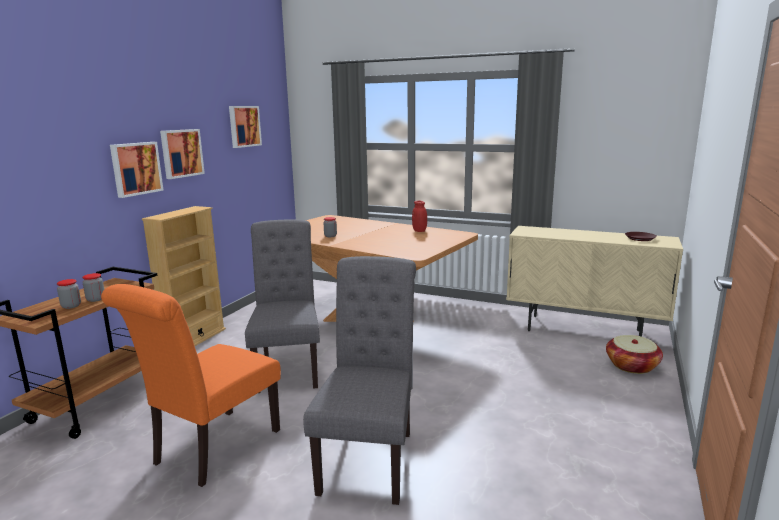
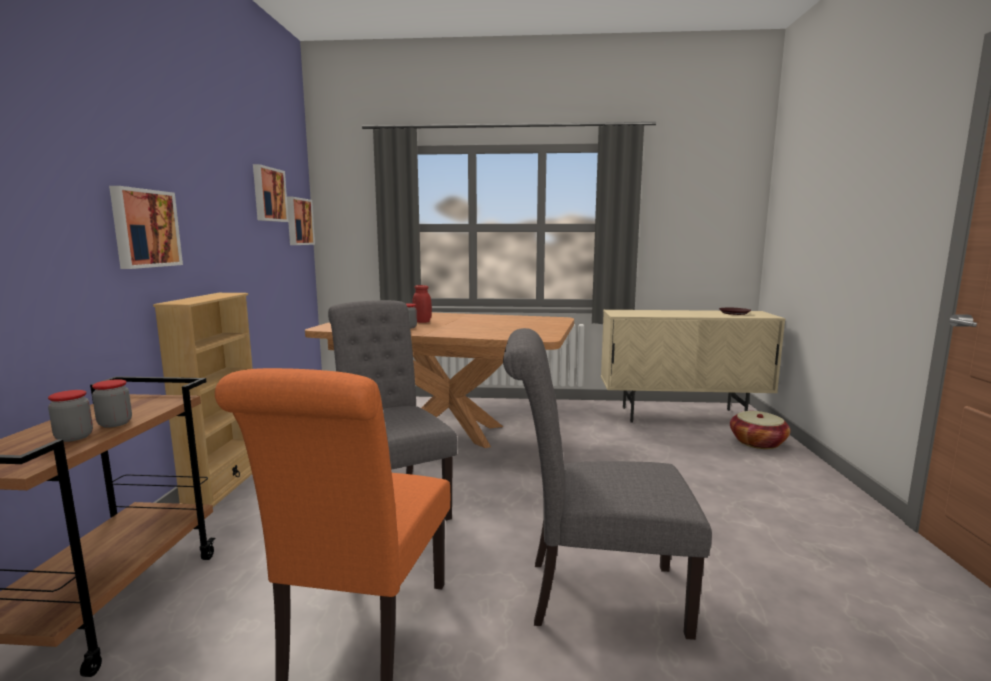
camera: 20 degrees left, 5 degrees down
(181, 153) = (201, 216): picture -> picture (298, 221)
(370, 457) = (594, 594): grey chair -> grey chair turned 75 degrees counterclockwise
(419, 231) = (506, 318): red jar -> red jar (422, 322)

